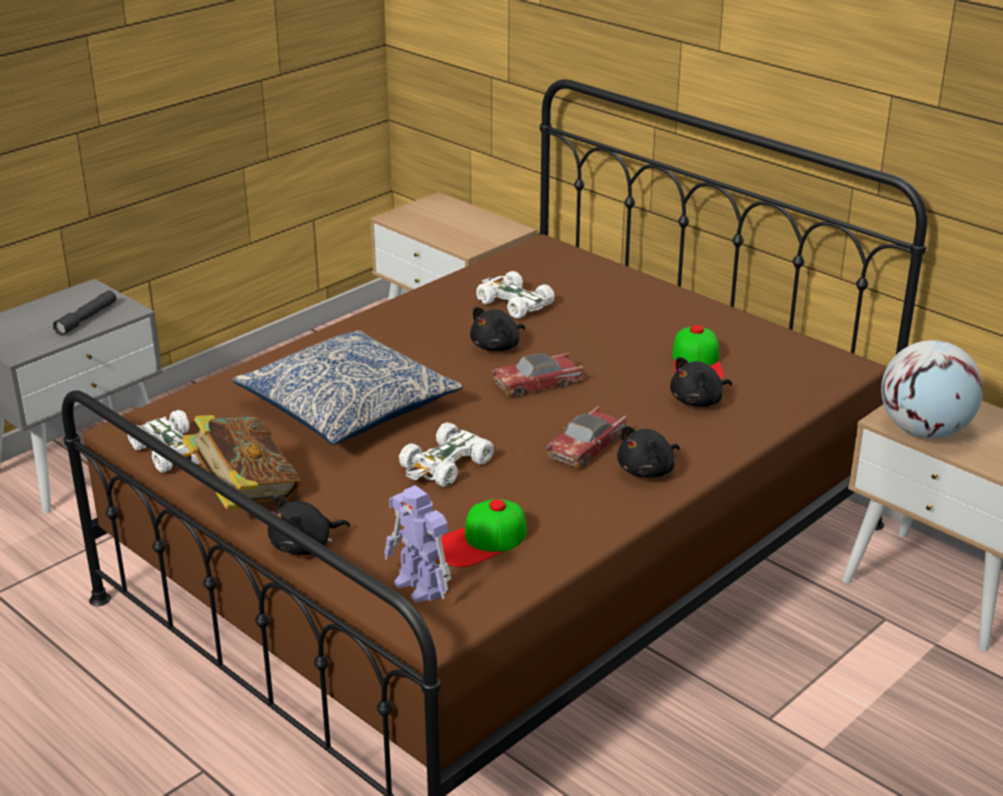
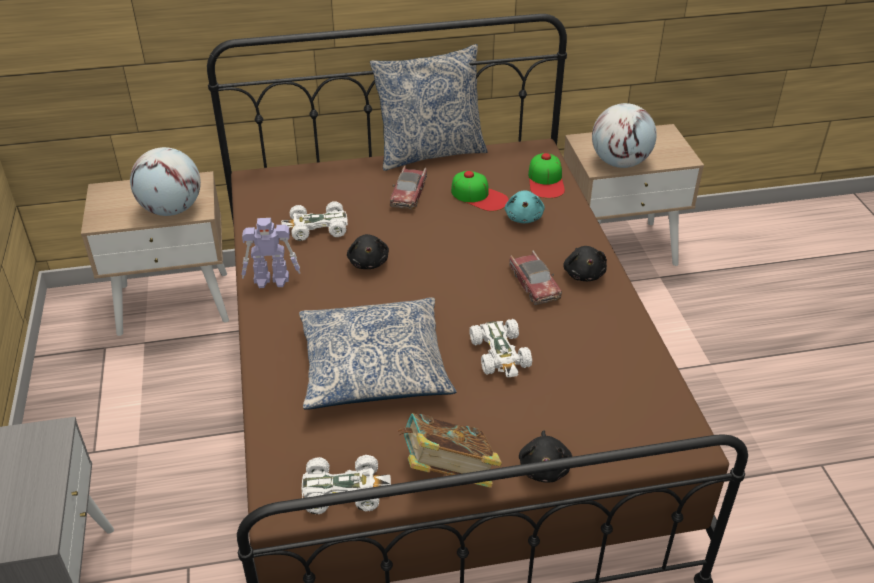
camera: 55 degrees left, 10 degrees up
(86, 319) = (32, 466): grey flashlight -> none
(420, 587) = (638, 430): toy robot -> toy robot (272, 280)
(454, 236) = (172, 209): none -> globe
(480, 541) = (605, 379): cap -> cap (546, 181)
(537, 383) = (436, 268): toy car -> toy car (408, 193)
(698, 401) = (524, 217): black plush toy -> turquoise plush toy
(733, 309) = (430, 152): none -> pillow

